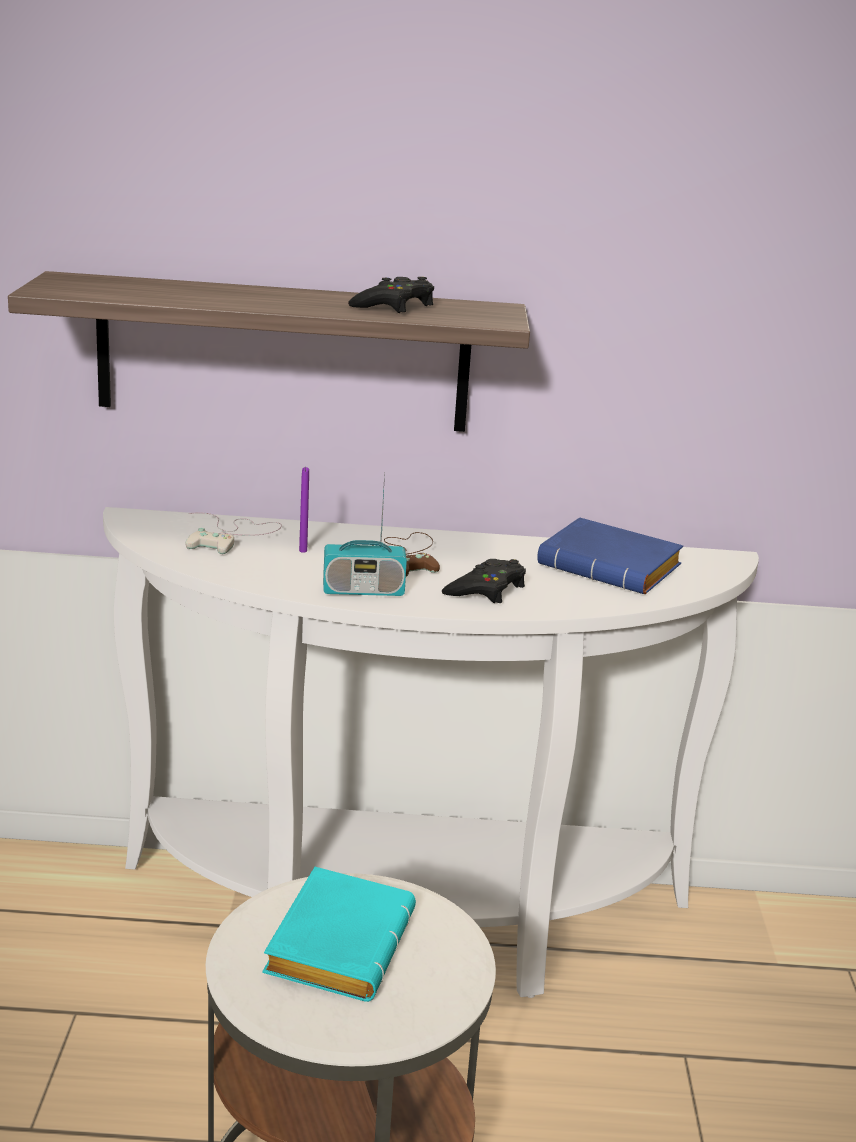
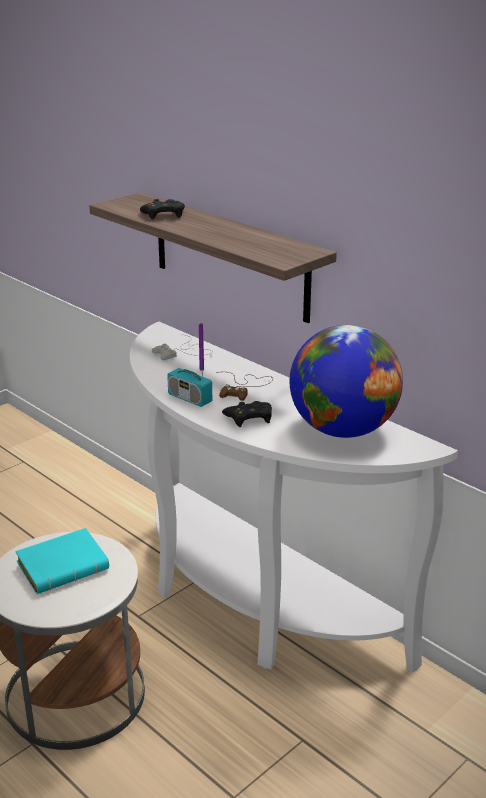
camera: 45 degrees right, 5 degrees up
(394, 306) = (251, 241): black game controller -> black game controller (164, 215)
(613, 568) = (343, 430): blue book -> globe

